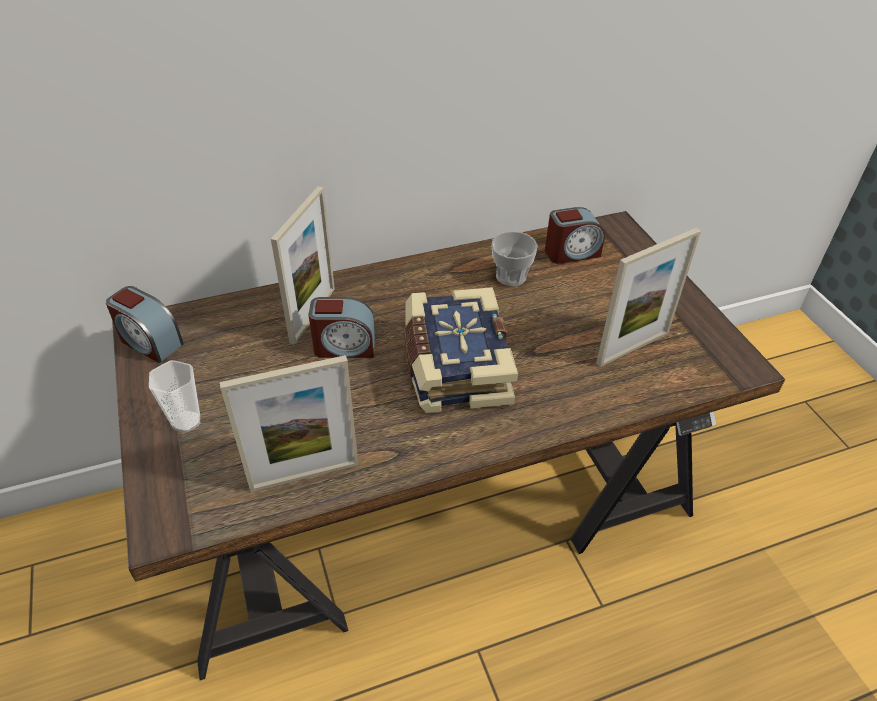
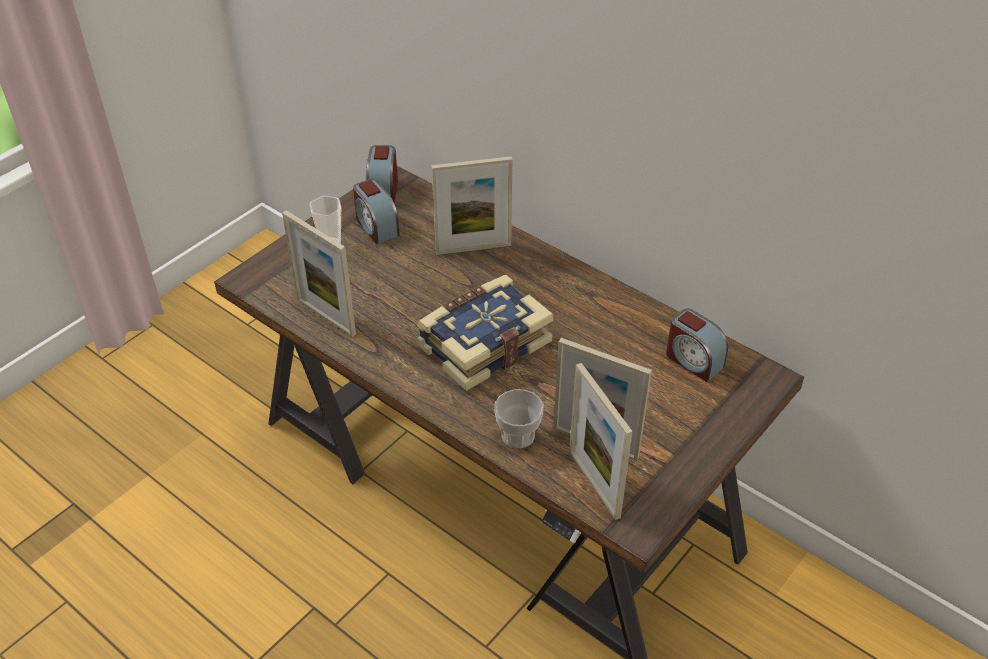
camera: 60 degrees right, 0 degrees up
(344, 346) = (455, 279): alarm clock -> alarm clock (376, 226)
(511, 276) = (620, 334): cup -> cup (518, 435)
(682, 370) = (594, 484): none -> picture frame

